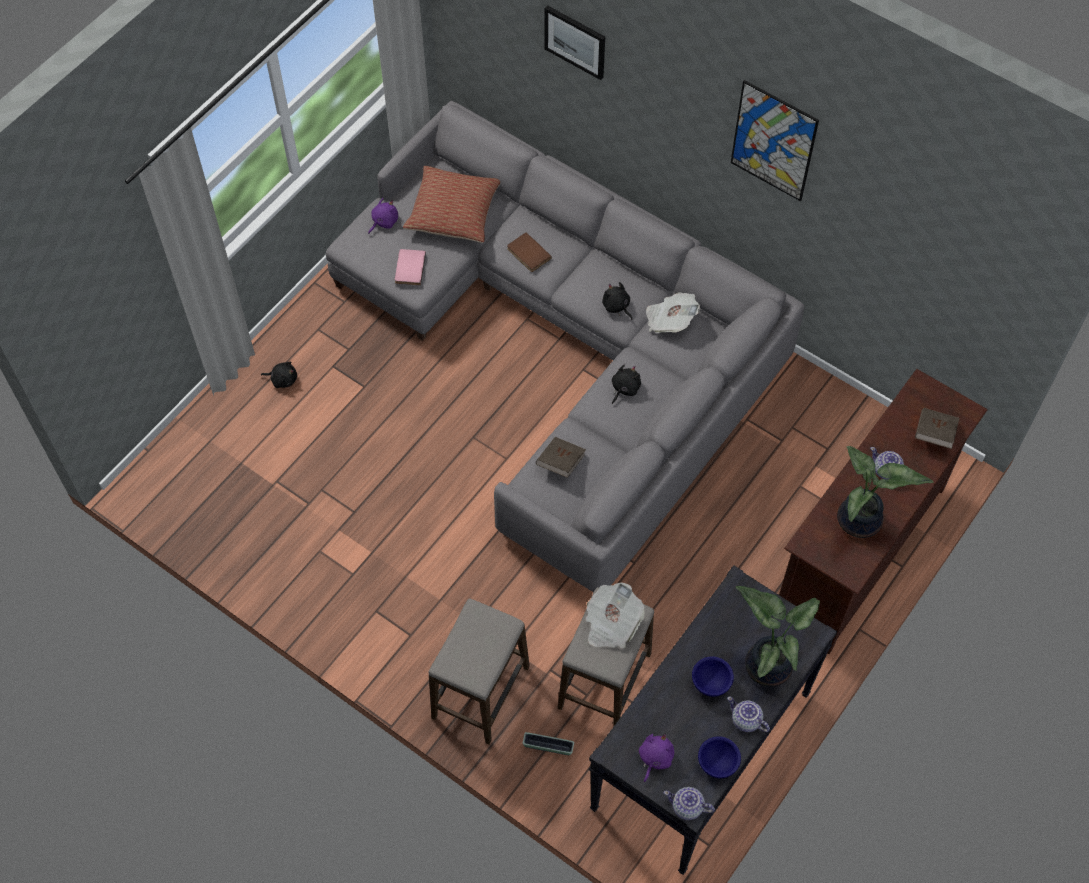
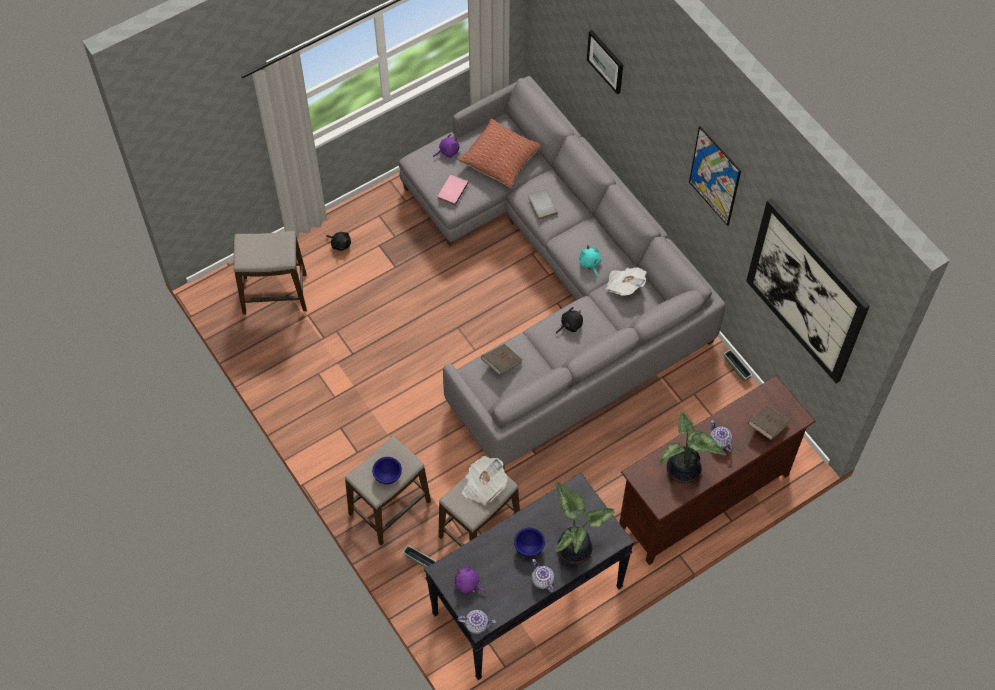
camera: 20 degrees right, 0 degrees up
(223, 468) = (274, 294): none -> stool
(527, 254) = (541, 206): brown book -> grey book
(616, 306) = (589, 264): black plush toy -> turquoise plush toy
(655, 758) = (468, 584): purple plush toy -> purple plush toy turned 105 degrees counterclockwise
(687, 807) = (476, 624): teapot -> teapot turned 150 degrees clockwise
(717, 762) = (509, 602): blue bowl -> blue bowl (387, 475)
(829, 381) = (736, 368): none -> planter
(940, 249) = (806, 291): none -> picture

